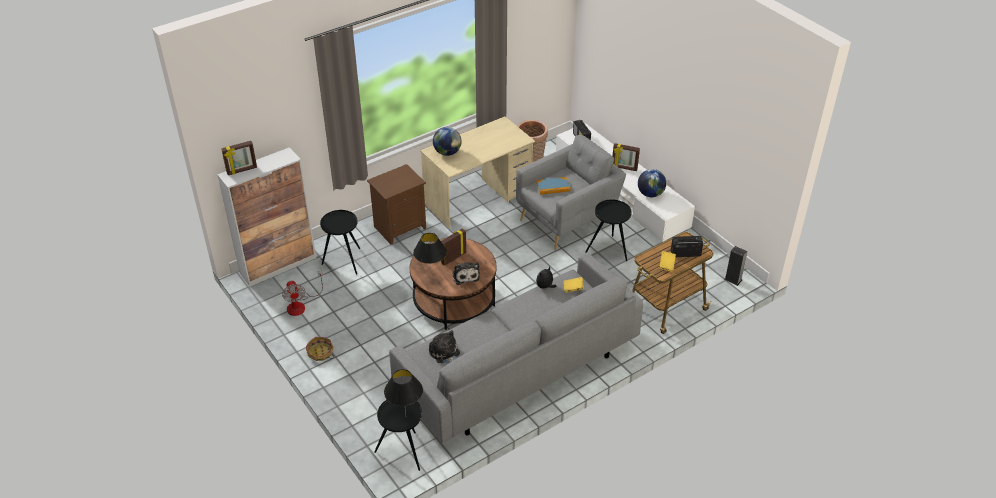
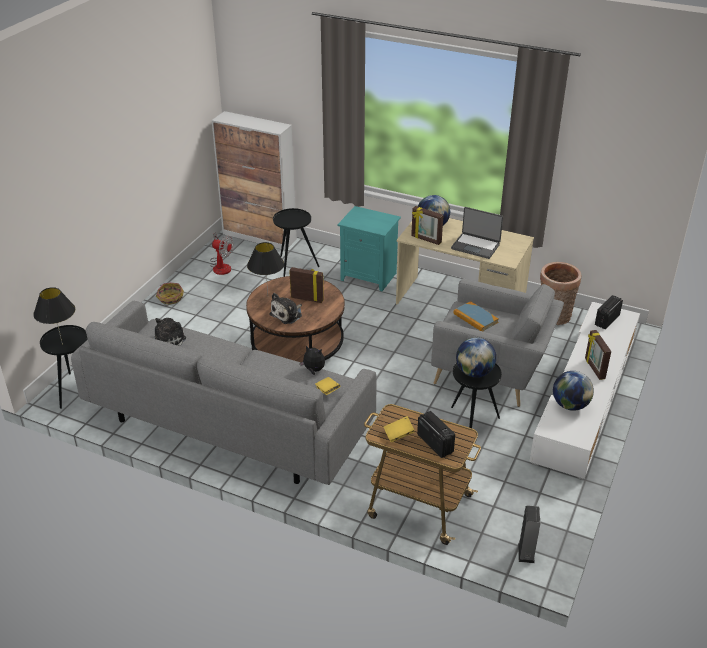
camera: 60 degrees right, 5 degrees down
(242, 170) = (238, 118): picture frame -> picture frame (426, 239)
(300, 305) = (221, 266): fan -> fan turned 105 degrees counterclockwise
(400, 227) = (369, 276): brown nightstand -> turquoise nightstand
(492, 145) = (476, 246): none -> laptop
(611, 213) = (474, 372): none -> globe

